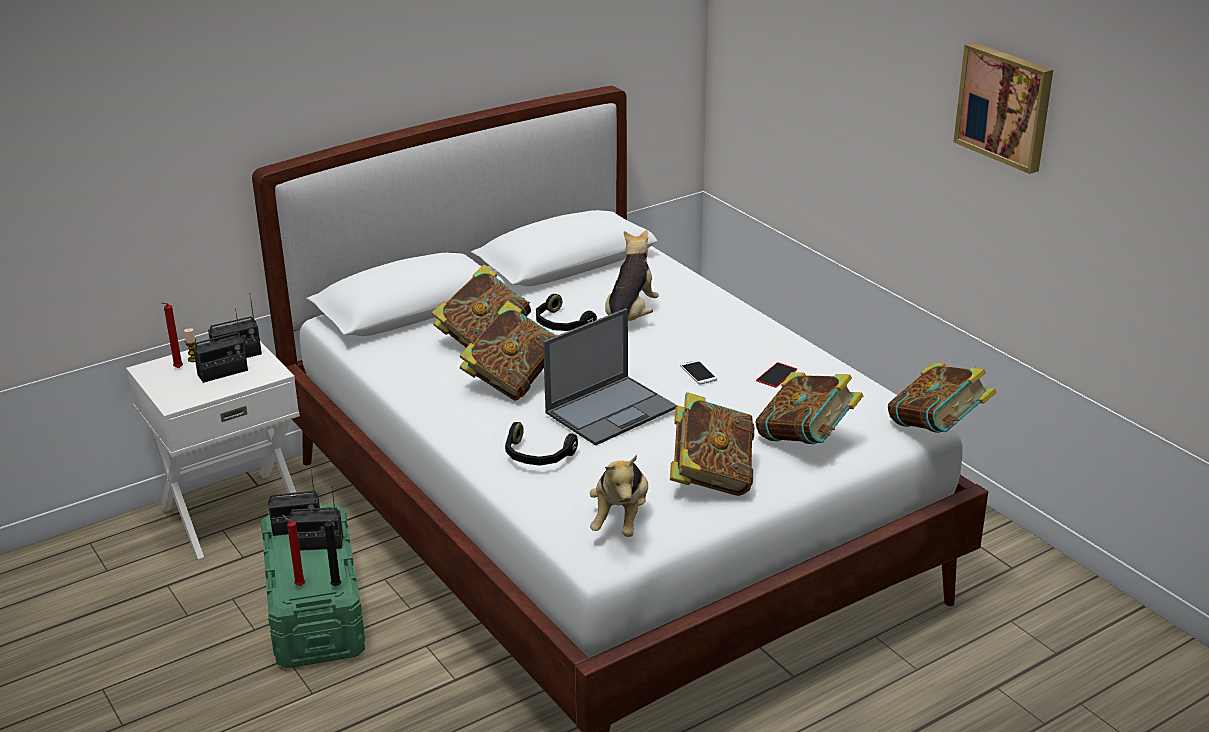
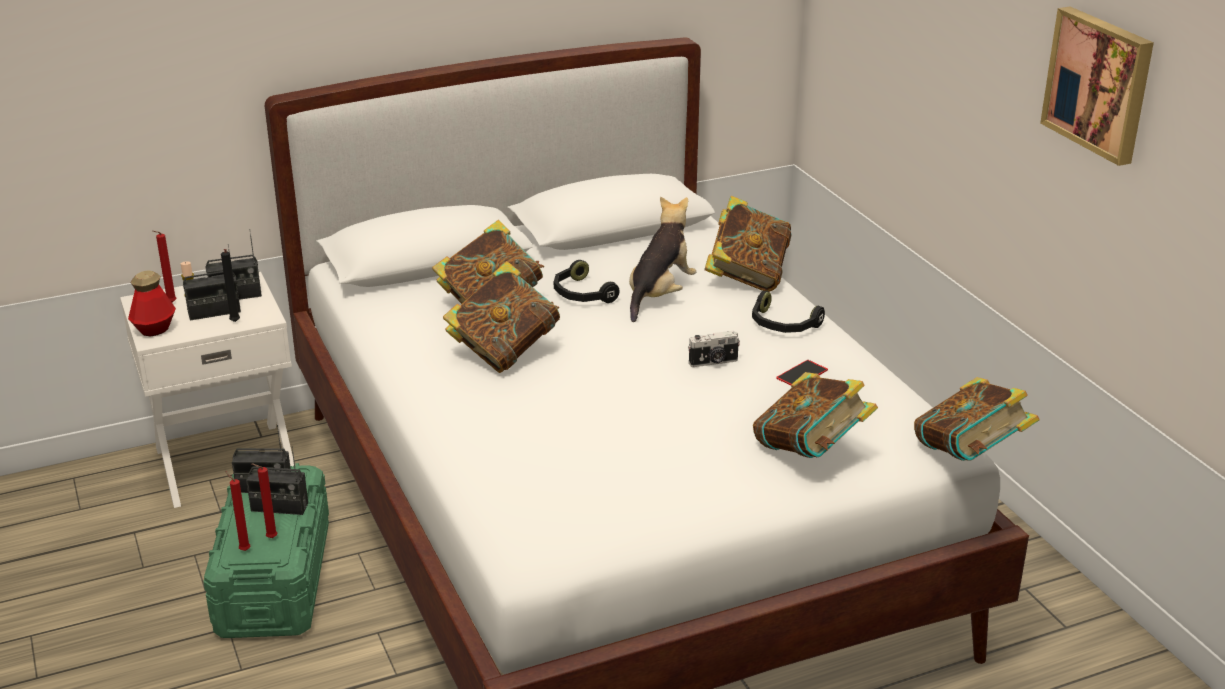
camera: 10 degrees right, 0 degrees up
(172, 394) = (154, 329): none -> bottle
(319, 572) = (270, 538): none -> red candle
(336, 587) = (281, 557): black candle -> black candle (235, 322)
(537, 456) = (499, 437): black headphones -> black headphones (782, 325)
(612, 410) = (600, 394): laptop -> none
(621, 519) = (565, 519): plush toy -> none
(698, 372) = (713, 362): phone -> camera
(711, 477) = (686, 483): book -> book (747, 277)

